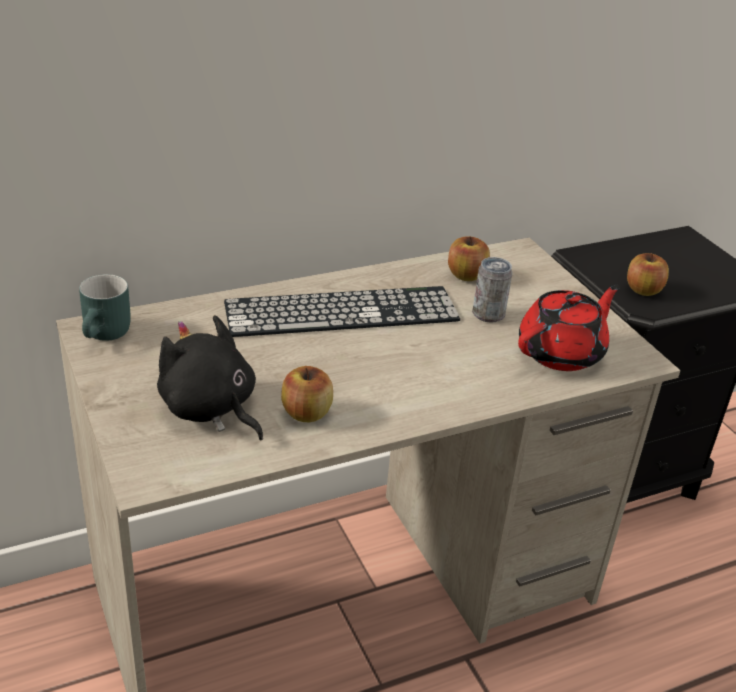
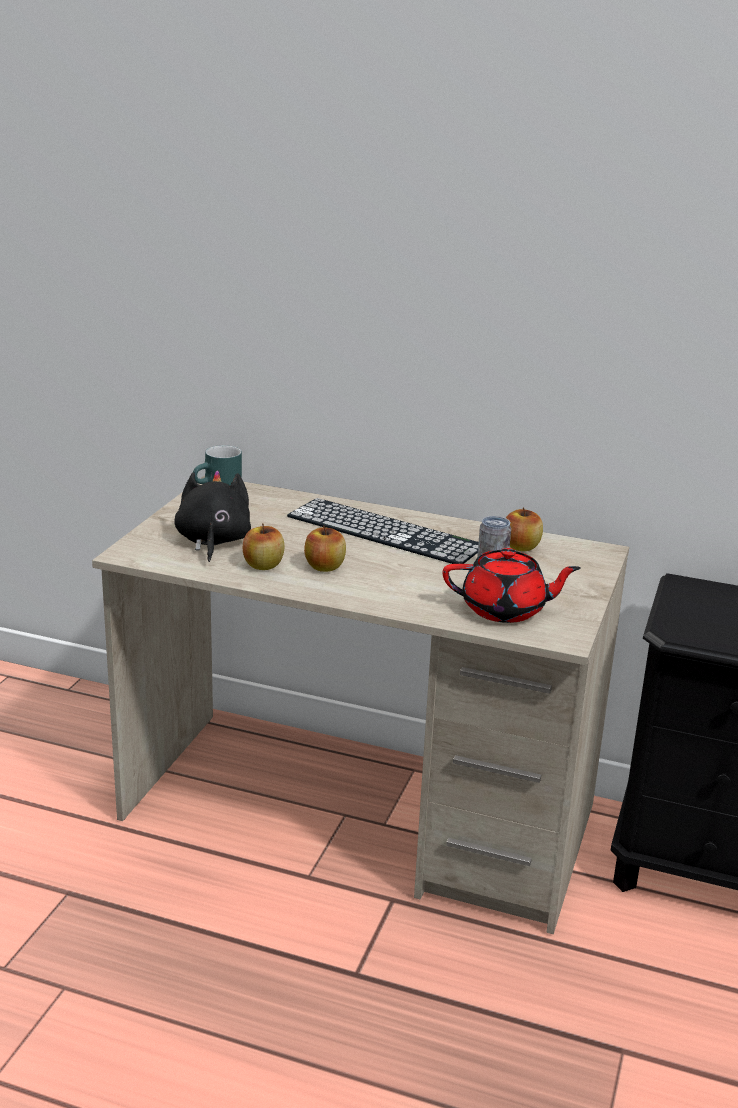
camera: 45 degrees right, 10 degrees down
(643, 290) = (695, 622): apple -> apple (324, 567)

